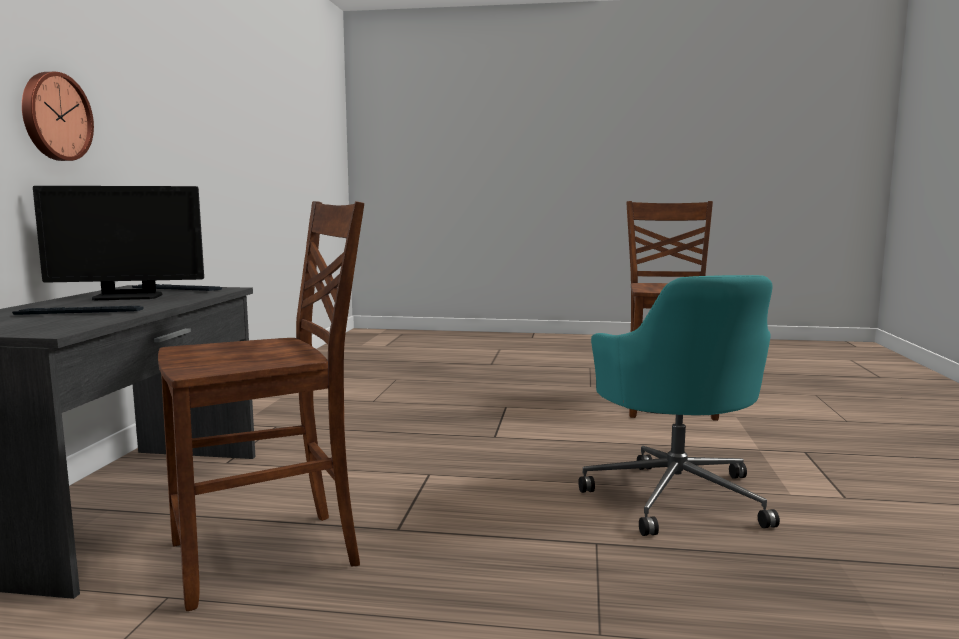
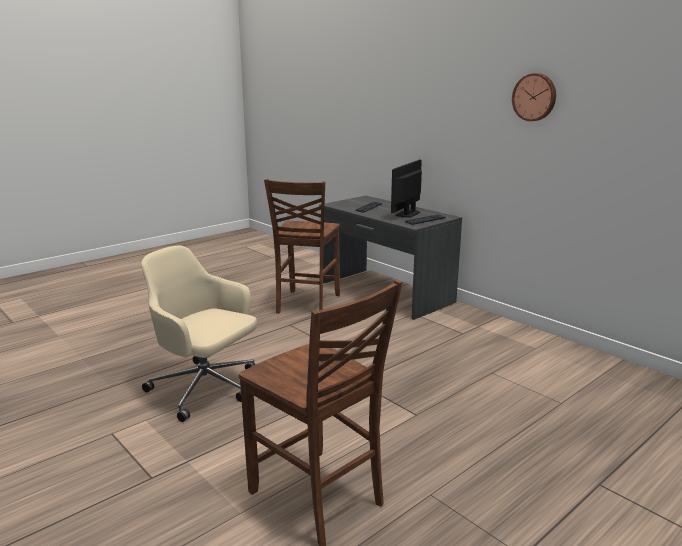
camera: 130 degrees right, 10 degrees up
(54, 117) = (441, 129): wall clock -> wall clock (535, 97)
(676, 496) = (206, 388): turquoise office chair -> beige office chair

